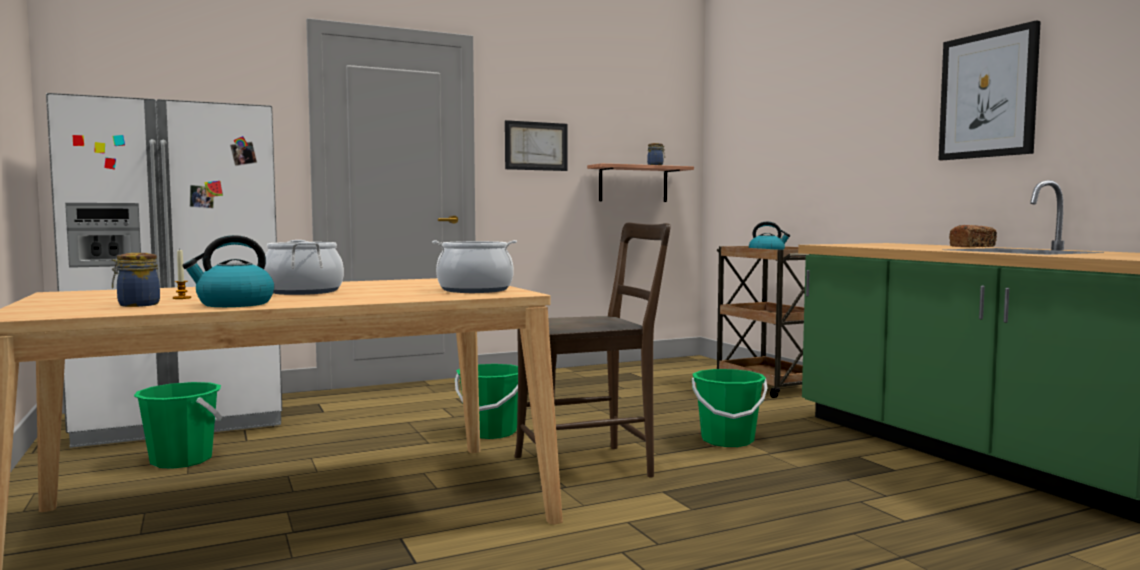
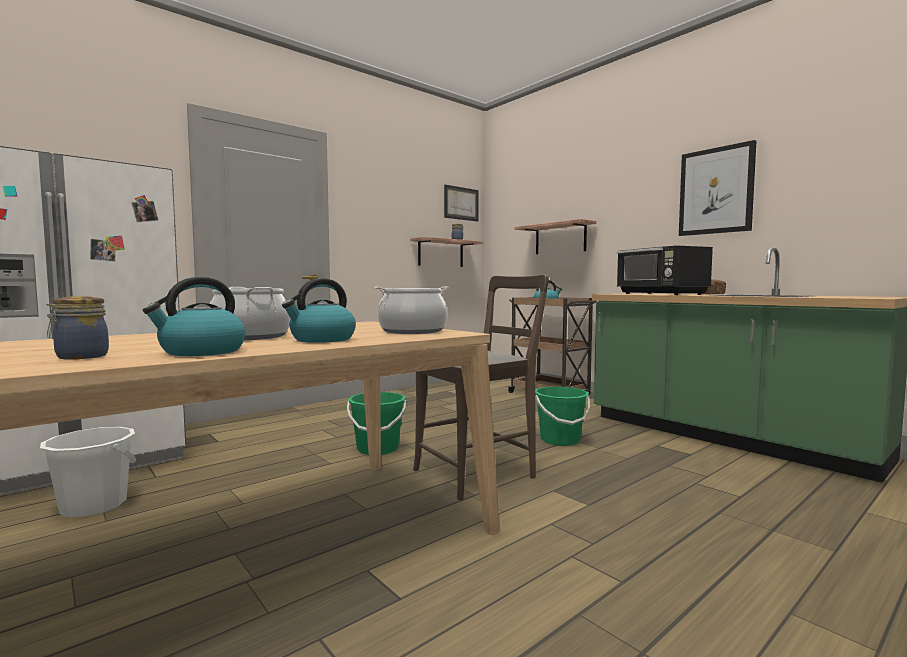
camera: 15 degrees left, 0 degrees up
(182, 298) = (125, 347): candle -> none
(182, 460) = (94, 505): green bucket -> white bucket
(361, 296) = (322, 339): none -> kettle
(536, 146) = (374, 222): picture -> picture (461, 203)
(793, 162) = (560, 239): none -> shelf
(891, 246) = (661, 294): none -> black microwave

